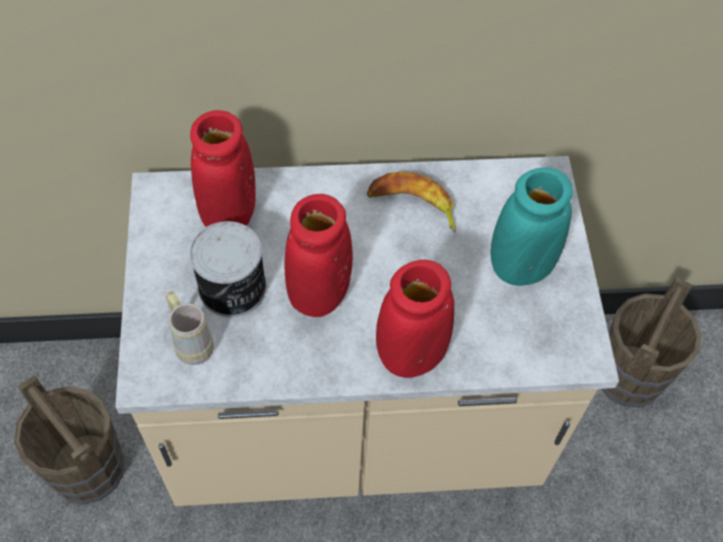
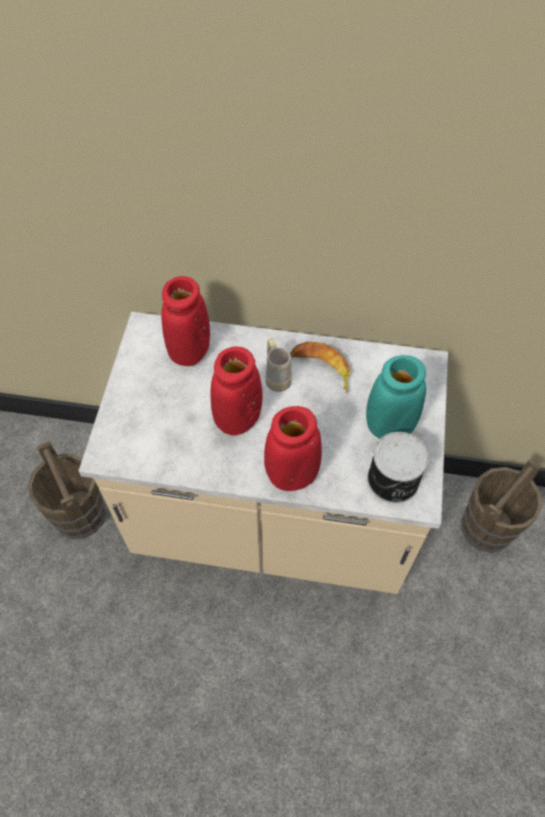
camera: 15 degrees right, 0 degrees up
(191, 342) = (140, 436): beige mug -> beige mug (276, 377)
(233, 289) = (179, 404): can -> can (393, 481)

